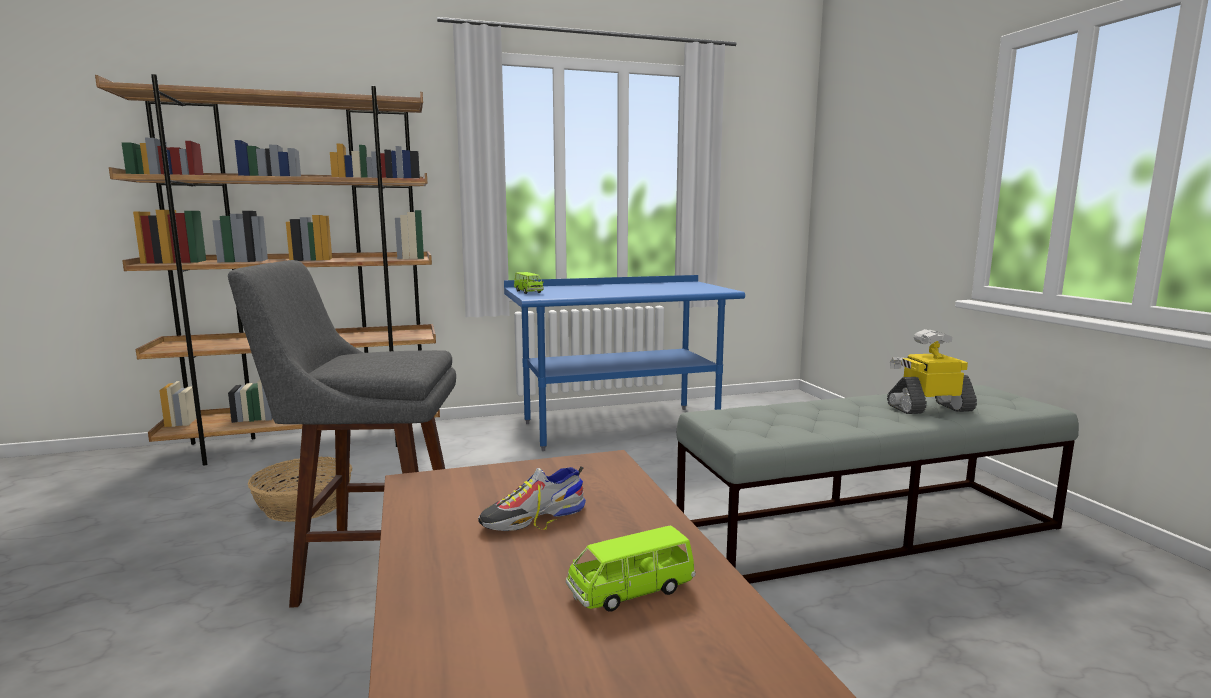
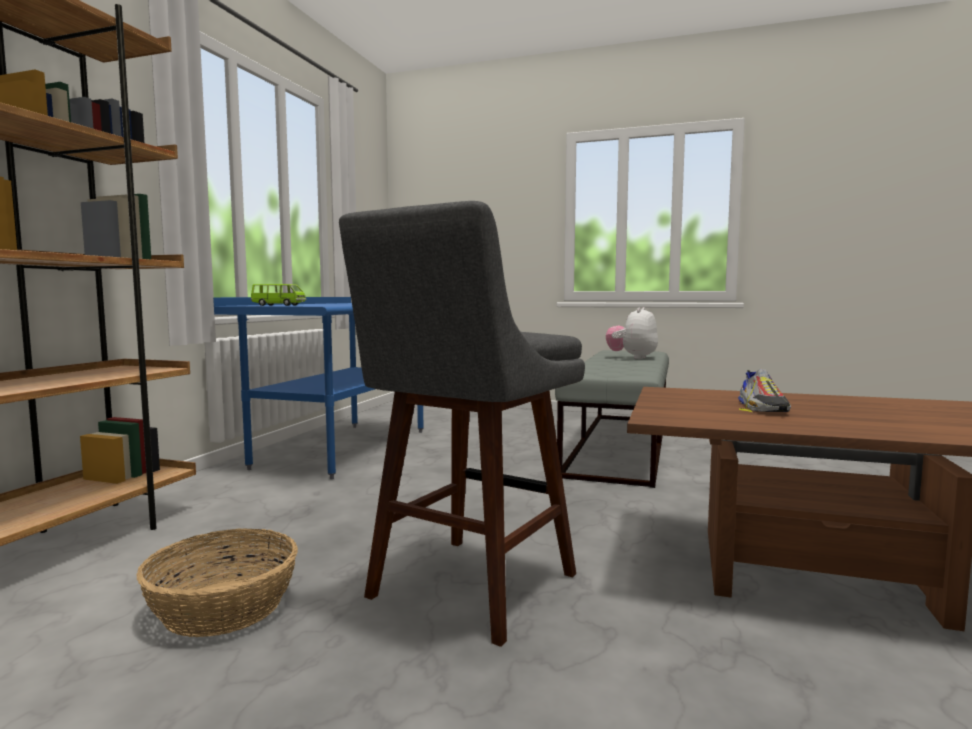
camera: 55 degrees left, 5 degrees down
(631, 591) = (884, 407): green toy car -> none
(929, 408) = (632, 357): toy robot -> plush toy

